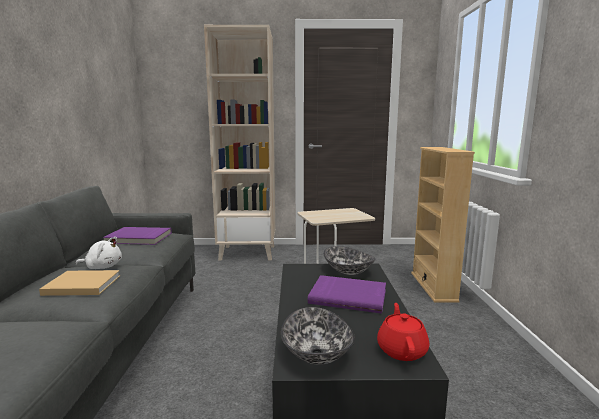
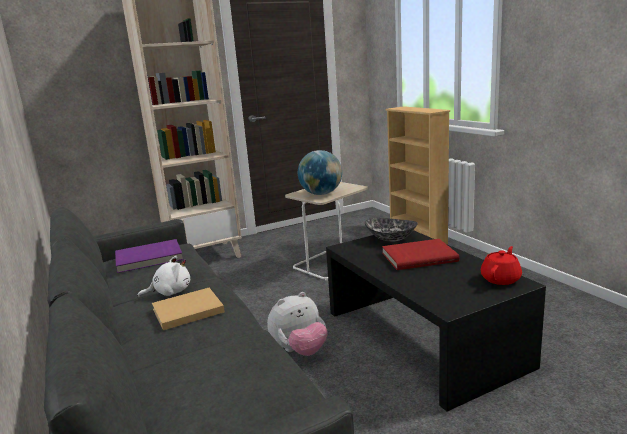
camera: 25 degrees left, 5 degrees up
(221, 356) = (300, 351): none -> plush toy
(317, 353) = (453, 298): bowl -> none
(325, 216) = (321, 194): none -> globe
(348, 296) = (418, 256): purple book -> red book
(402, 350) = (501, 279): red teapot -> red teapot turned 60 degrees clockwise

